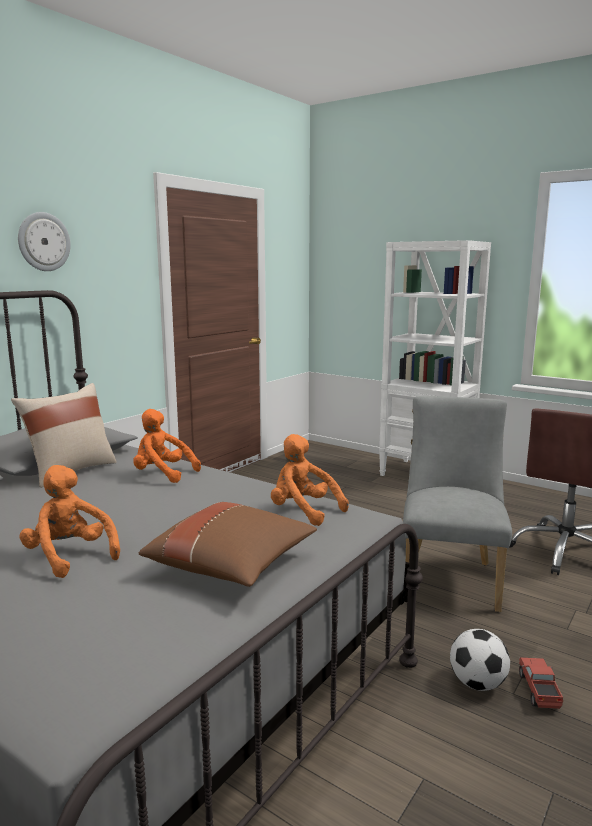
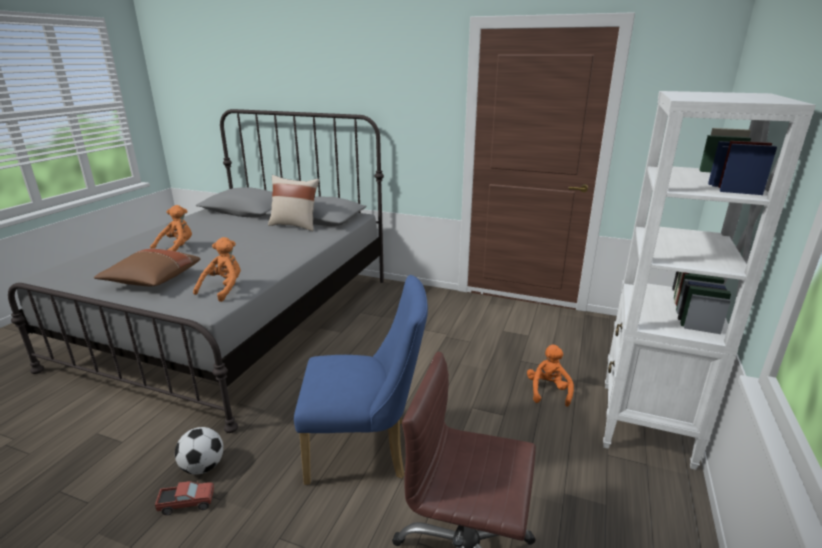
camera: 75 degrees right, 10 degrees up
(43, 242) = (368, 81): wall clock -> none
(162, 474) = (293, 245): orange plush toy -> orange plush toy (548, 391)
(450, 577) = (366, 450): grey chair -> blue chair

